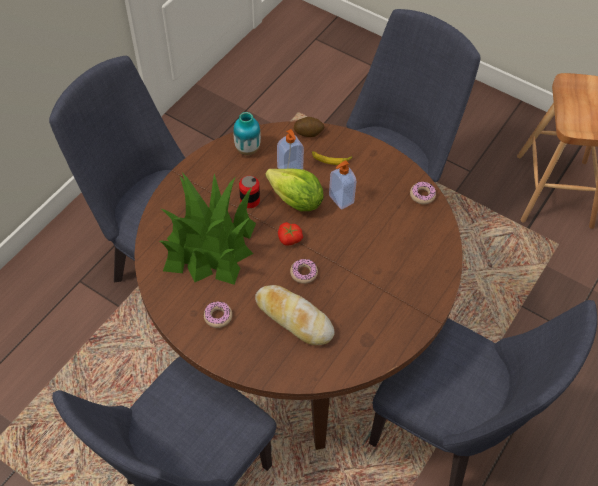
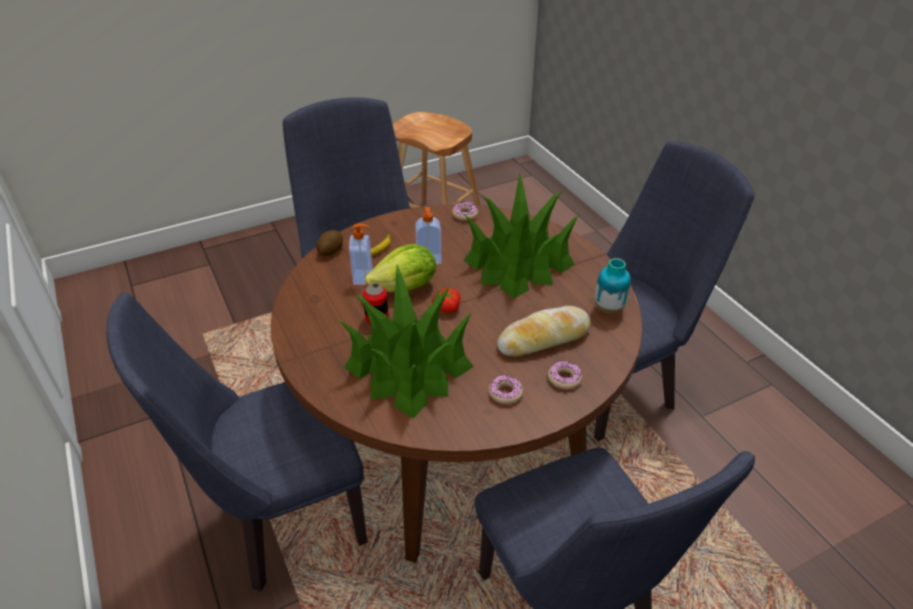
camera: 60 degrees left, 15 degrees down
(247, 149) = (310, 296): vase -> vase (608, 309)
(303, 273) = (495, 313): donut -> donut (564, 379)
(379, 262) = (518, 264): none -> potted plant

